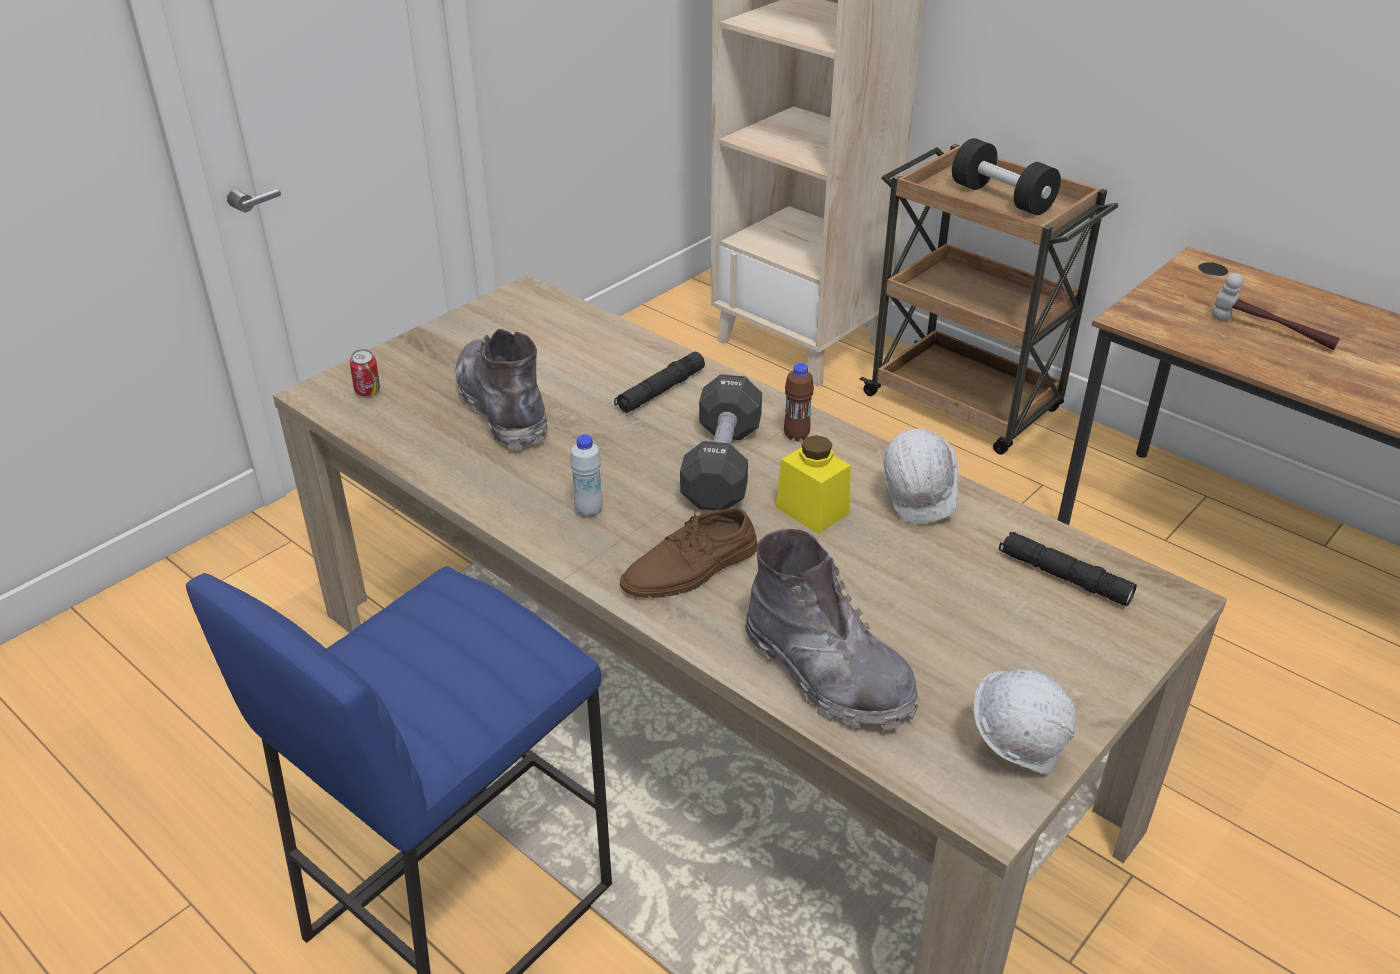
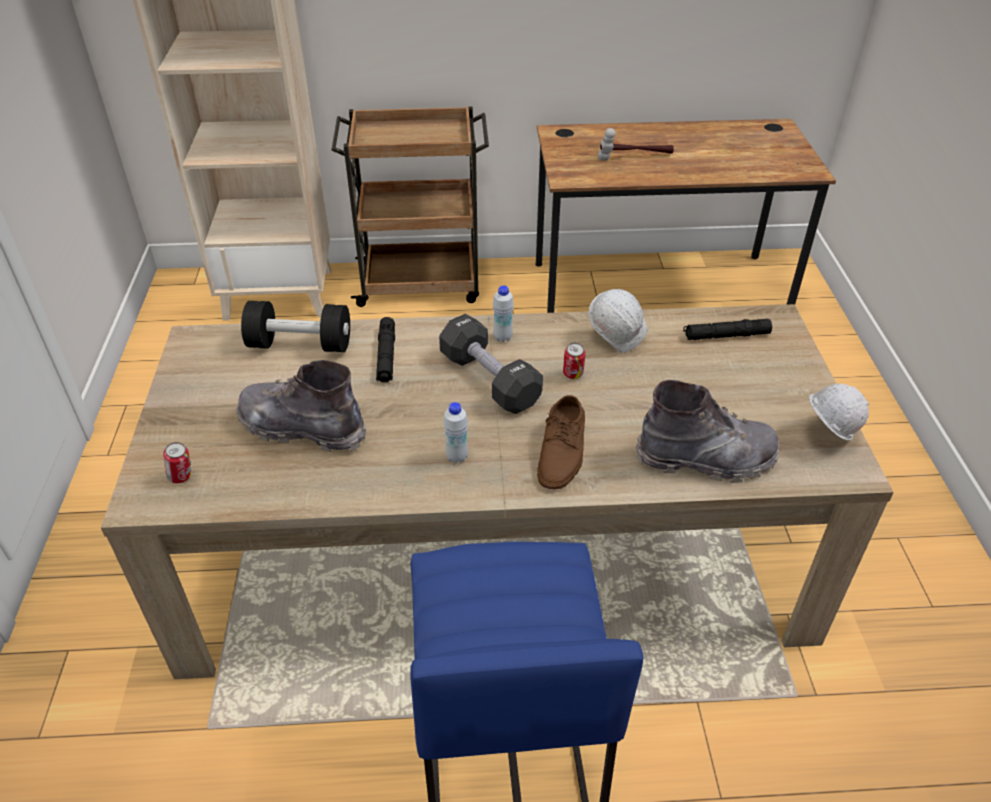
camera: 45 degrees left, 5 degrees up
(796, 435) = (502, 337): brown bottle -> white bottle
(812, 510) = (573, 375): yellow jar -> can
(1001, 198) = (414, 135): black dumbbell -> black dumbbell (300, 344)

